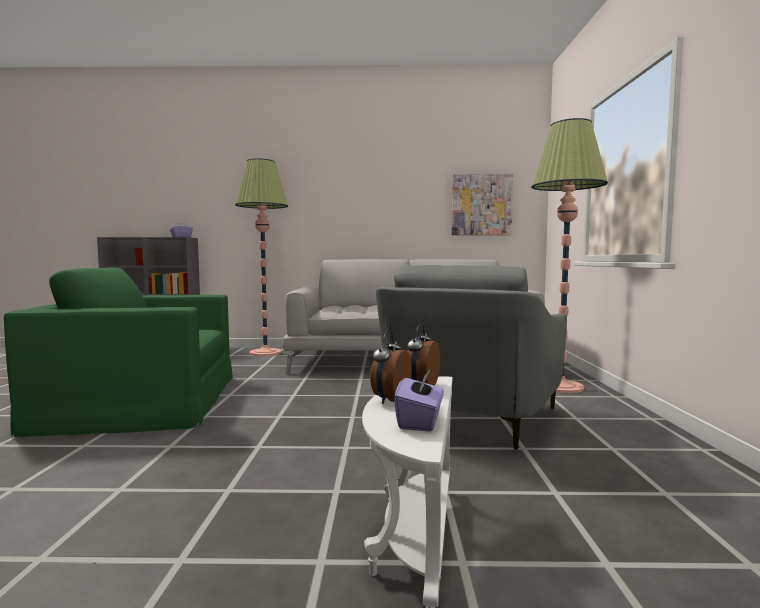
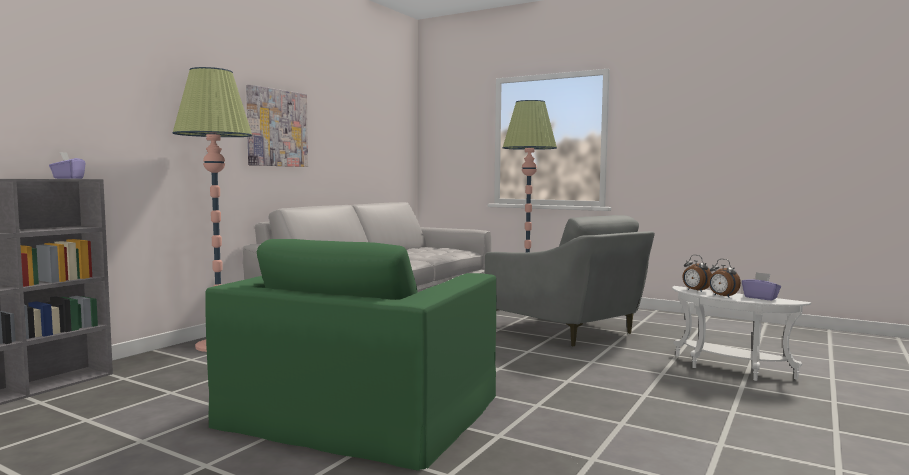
camera: 60 degrees left, 0 degrees up
(481, 205) = (380, 146): picture -> picture (277, 128)

